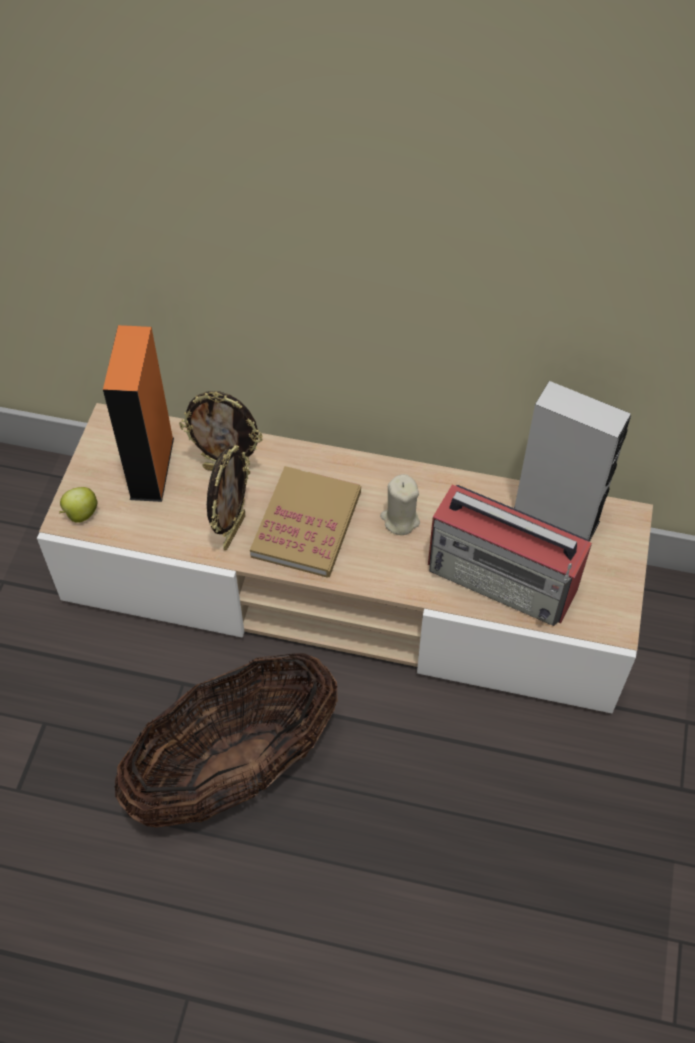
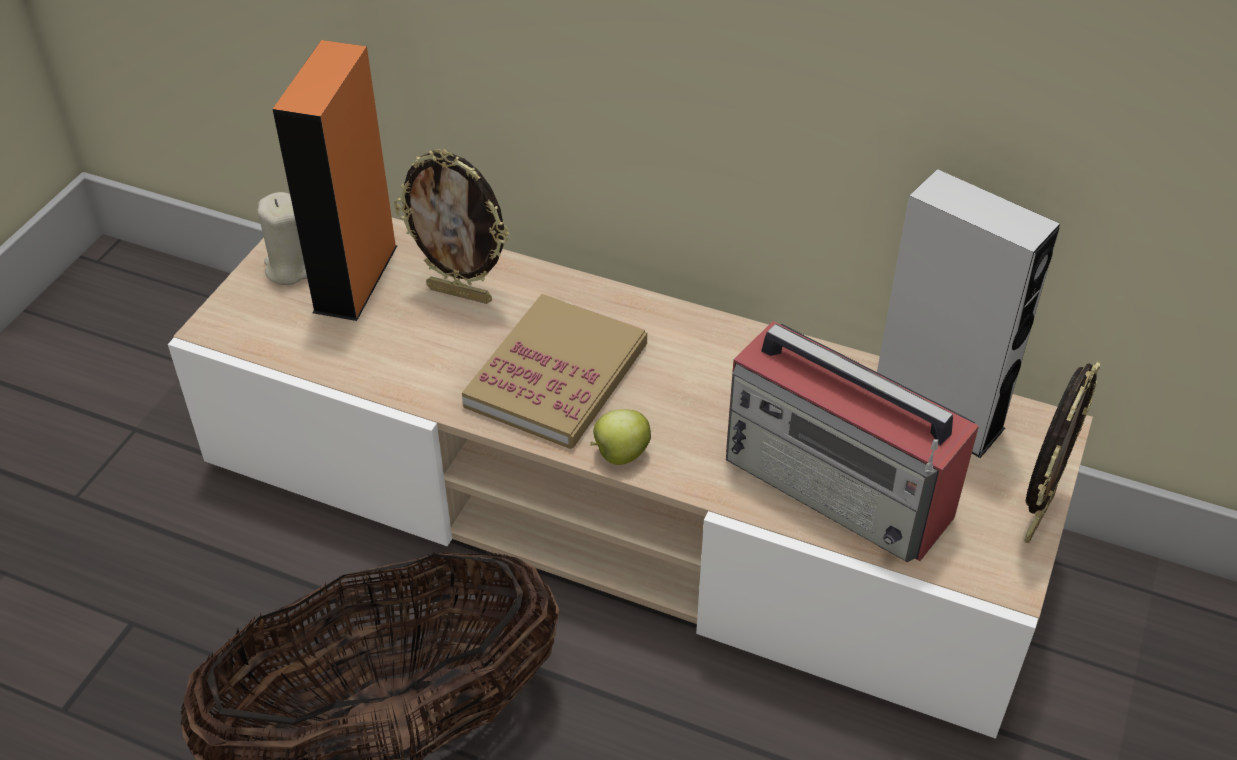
camera: 10 degrees right, 10 degrees down
(80, 514) = (238, 322): apple -> apple (619, 454)
(233, 531) = (447, 370): picture frame -> picture frame (1036, 516)
(400, 519) = (697, 387): beige candle -> beige candle (289, 268)

